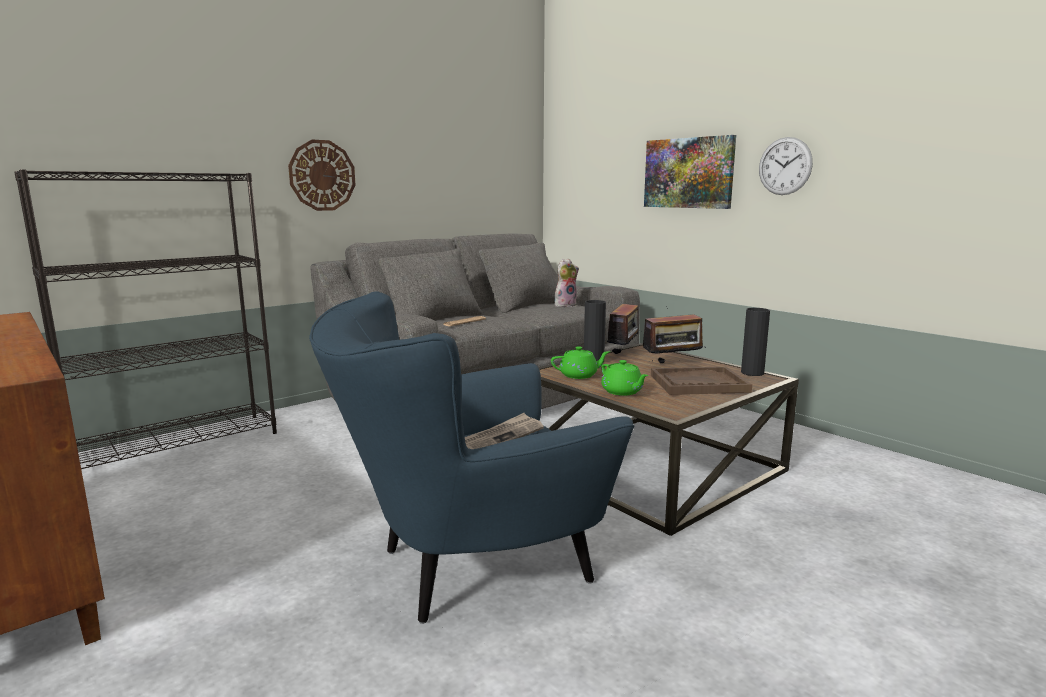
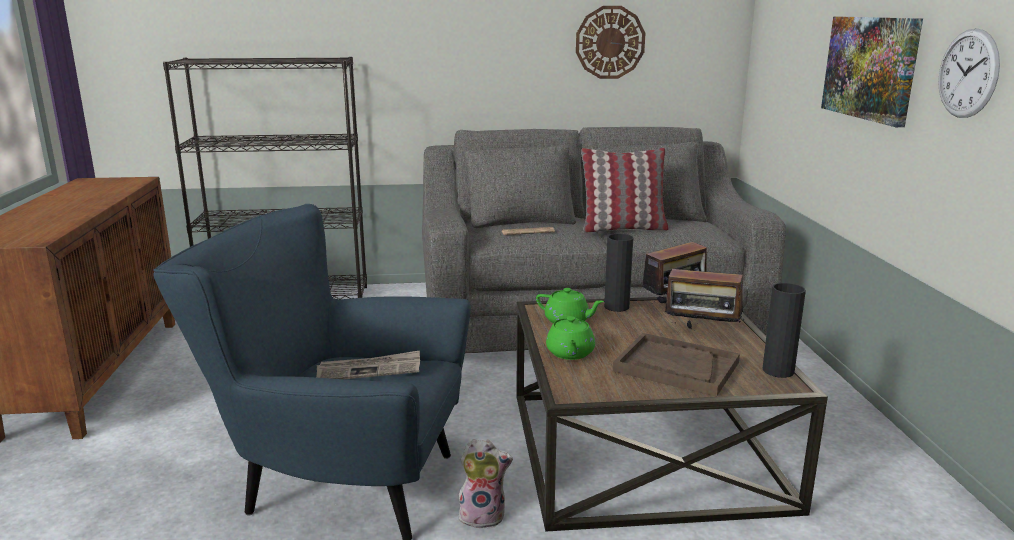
camera: 35 degrees right, 5 degrees up
(322, 175) = (449, 55): wall clock -> wall clock (610, 42)
(525, 312) = (622, 228): none -> pillow
(565, 305) = (690, 226): plush toy -> plush toy (483, 516)

